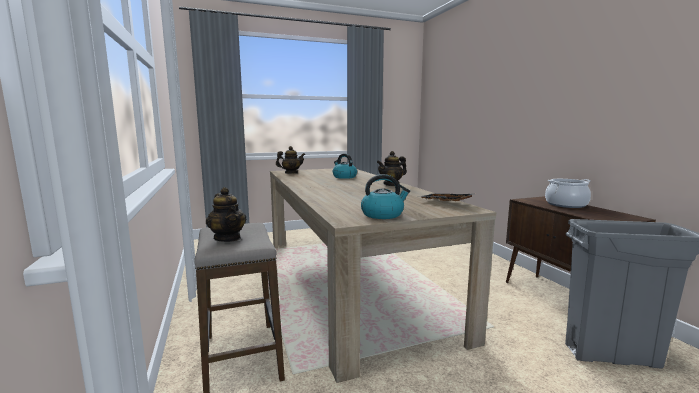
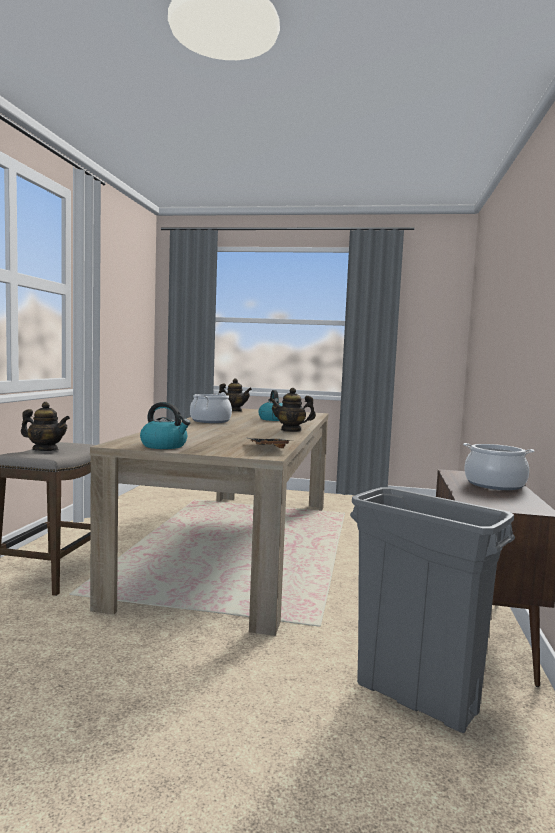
camera: 30 degrees right, 5 degrees down
(228, 238) = (45, 450): teapot -> teapot turned 75 degrees counterclockwise
(313, 184) = (210, 421): none -> cooking pot

